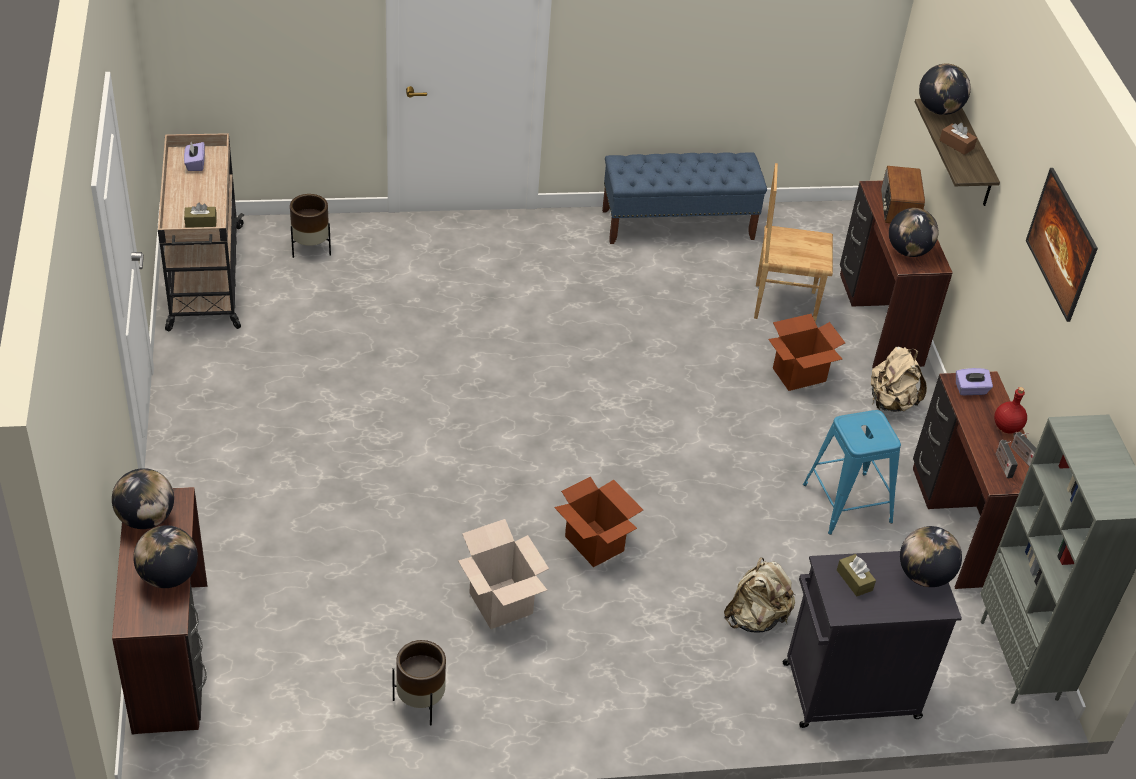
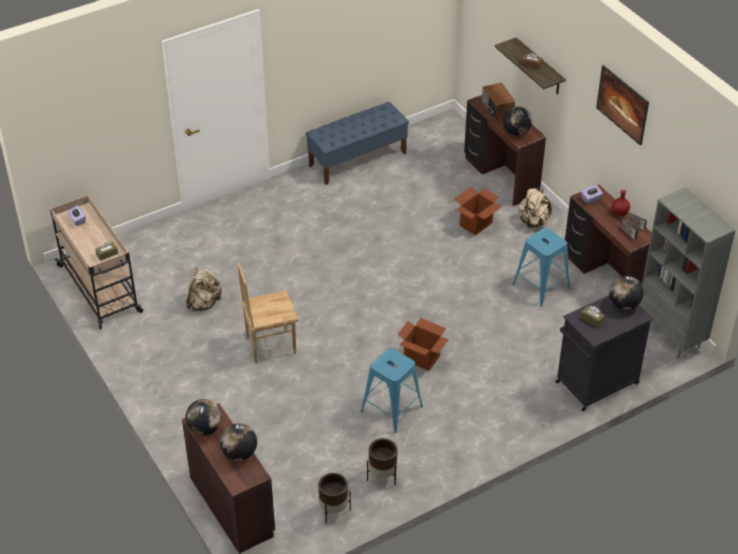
camera: 20 degrees left, 0 degrees up
(310, 249) = (152, 250): brown planter -> brown planter (333, 511)
(501, 603) = (392, 409): cardboard box -> blue stool
(756, 618) = (528, 364): beige backpack -> beige backpack (204, 303)
(784, 304) = (444, 186): brown chair -> brown chair (270, 345)
(939, 110) = (511, 47): globe -> none

